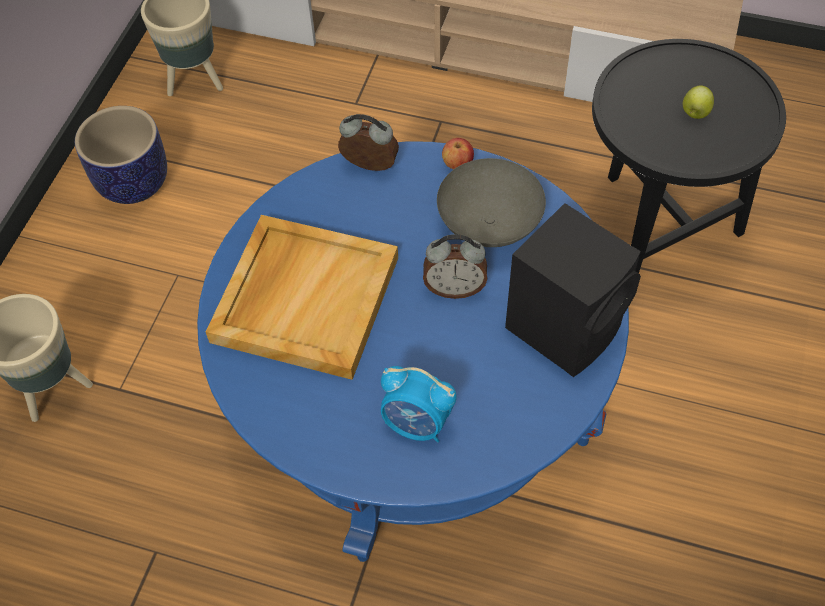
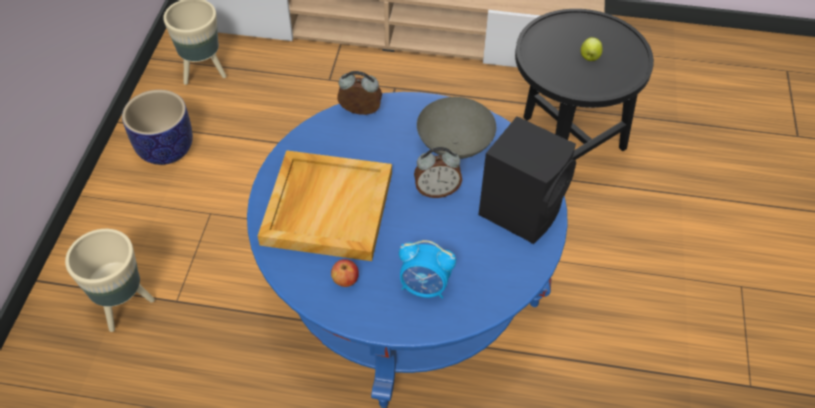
camera: 10 degrees left, 5 degrees down
(457, 164) = (424, 105): apple -> apple (345, 280)

